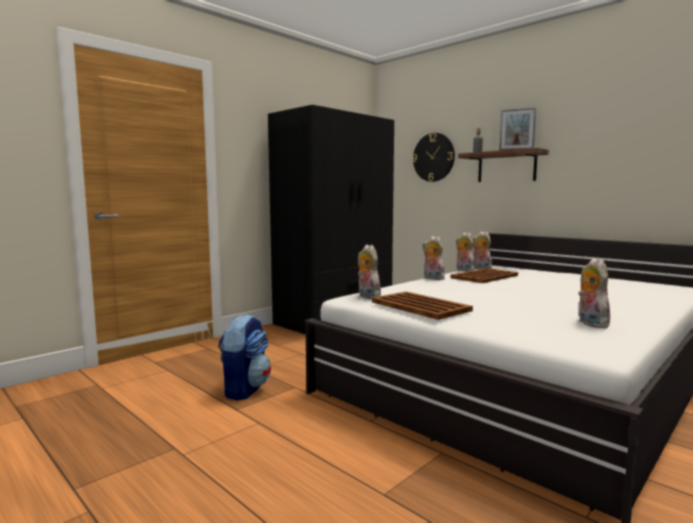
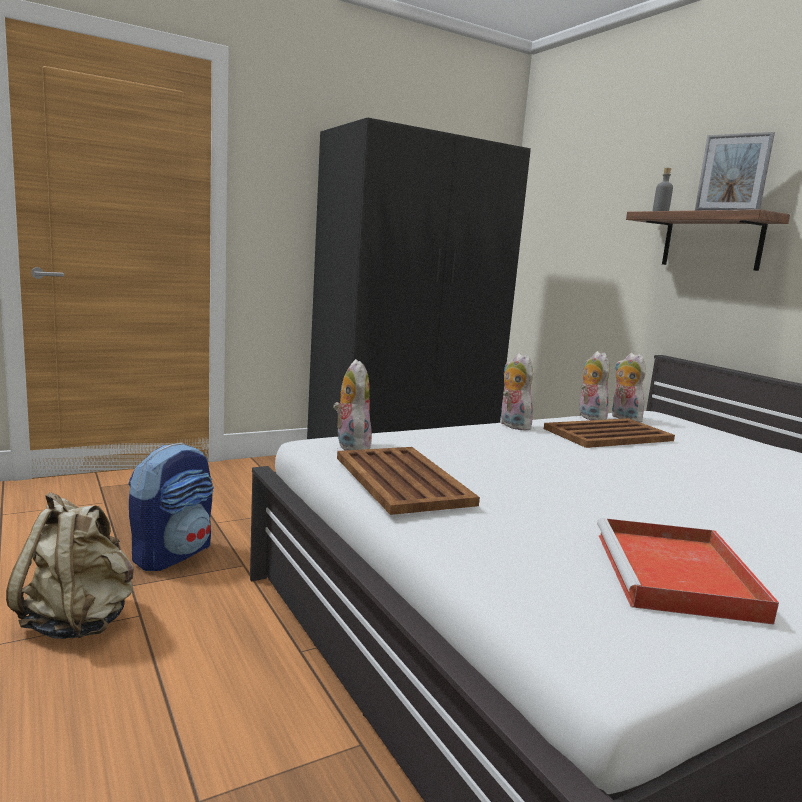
camera: 15 degrees right, 5 degrees up
(223, 433) = (78, 621): none -> beige backpack
(433, 157) = (598, 216): wall clock -> none
(590, 323) = (678, 576): plush toy -> red tray

